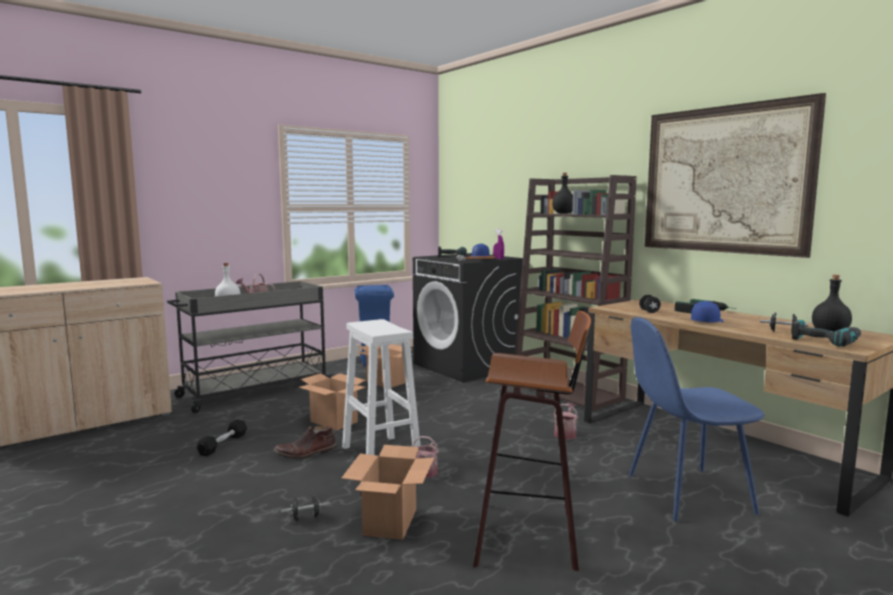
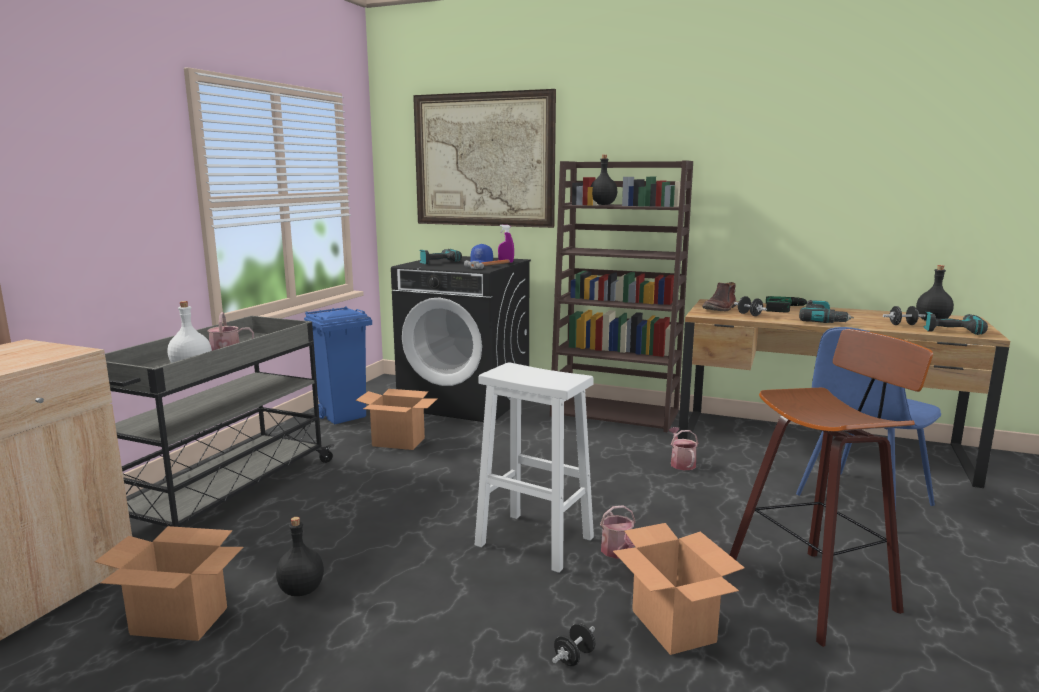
camera: 30 degrees left, 5 degrees up
(223, 444) = (300, 590): black dumbbell -> black bottle
(306, 453) = (441, 568): brown boot -> brown boot (720, 308)
(334, 422) = (412, 512): cardboard box -> cardboard box (181, 621)
(707, 321) = (822, 320): blue cap -> power drill
(724, 180) = (799, 168): picture -> picture (483, 160)

